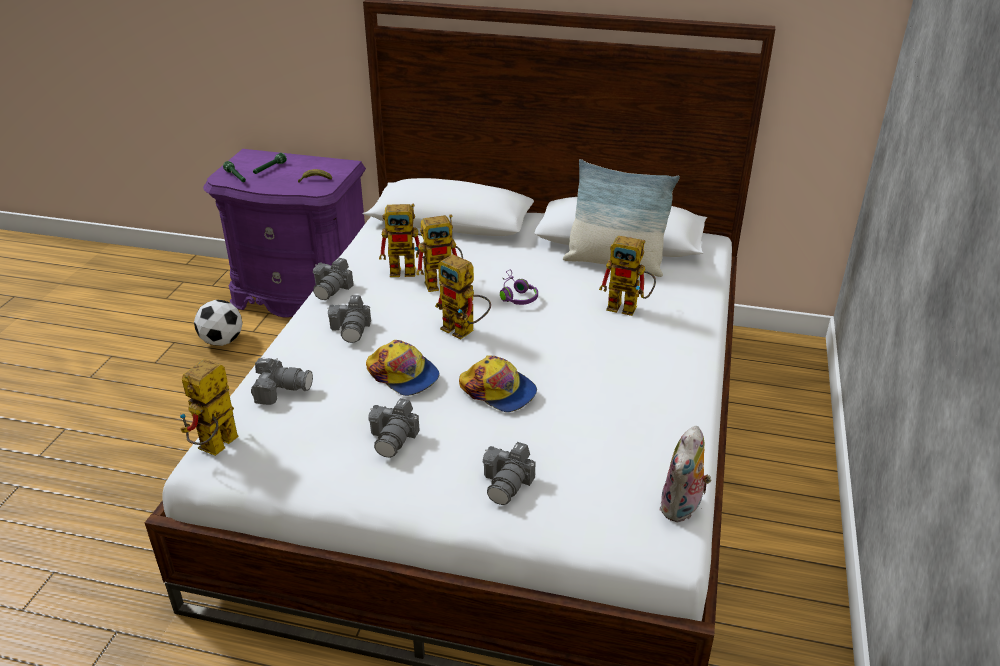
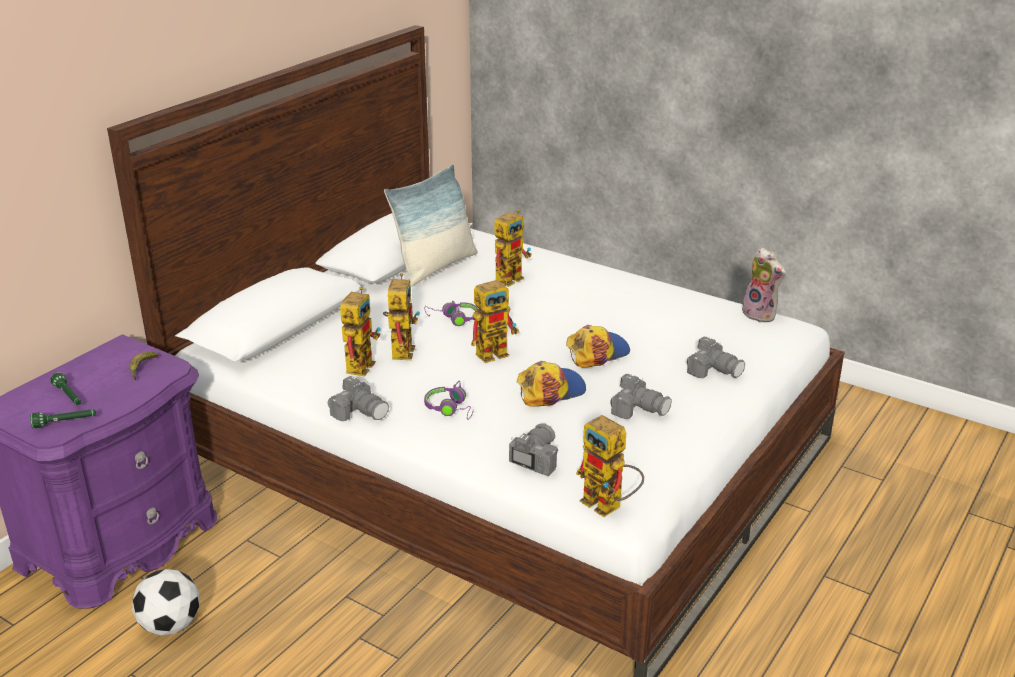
camera: 70 degrees left, 5 degrees down
(352, 329) = (450, 409): camera -> purple headphones

